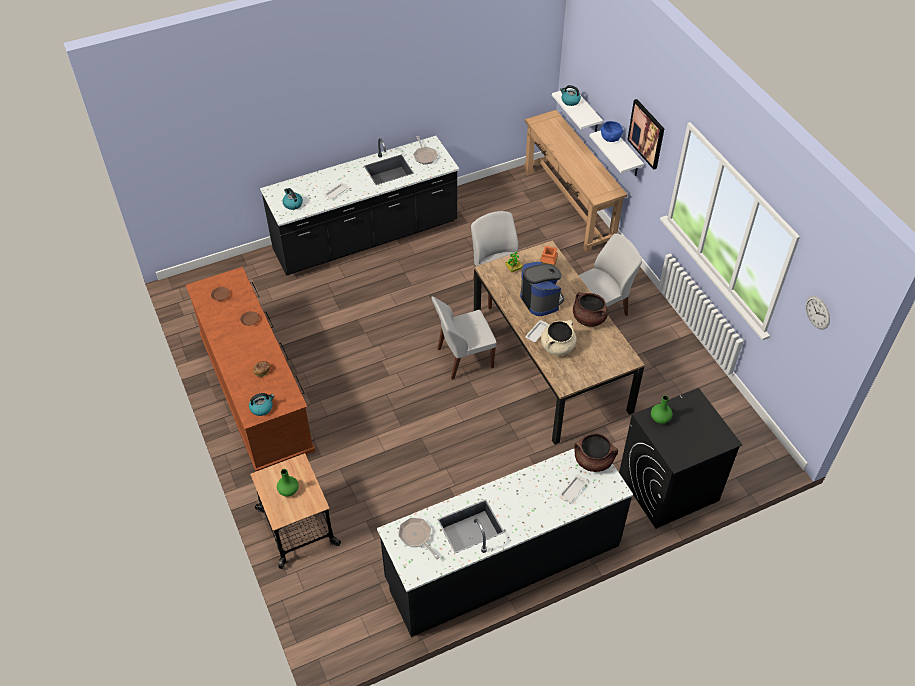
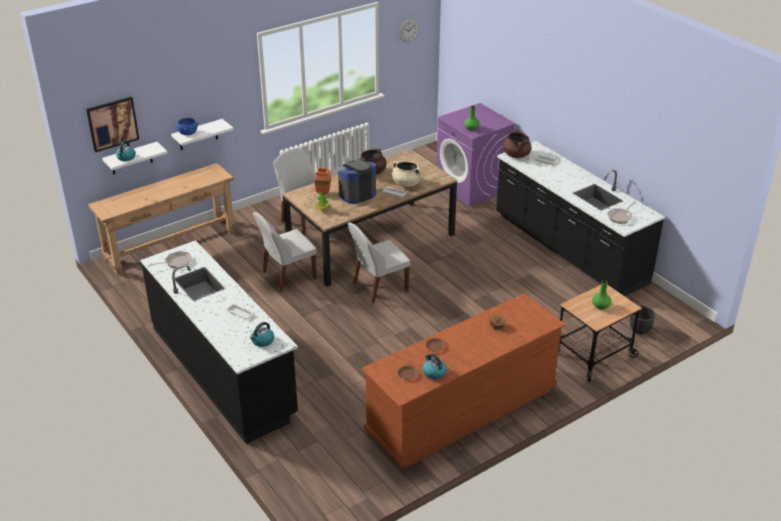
camera: 100 degrees left, 15 degrees down
(262, 408) = (538, 318): kettle -> kettle (434, 372)
(324, 590) = (640, 330): none -> black planter
(463, 358) = (378, 287): white chair -> white chair turned 90 degrees clockwise
(646, 134) = (216, 91): picture -> picture (112, 123)
(668, 487) = (472, 187): black washing machine -> purple washing machine

